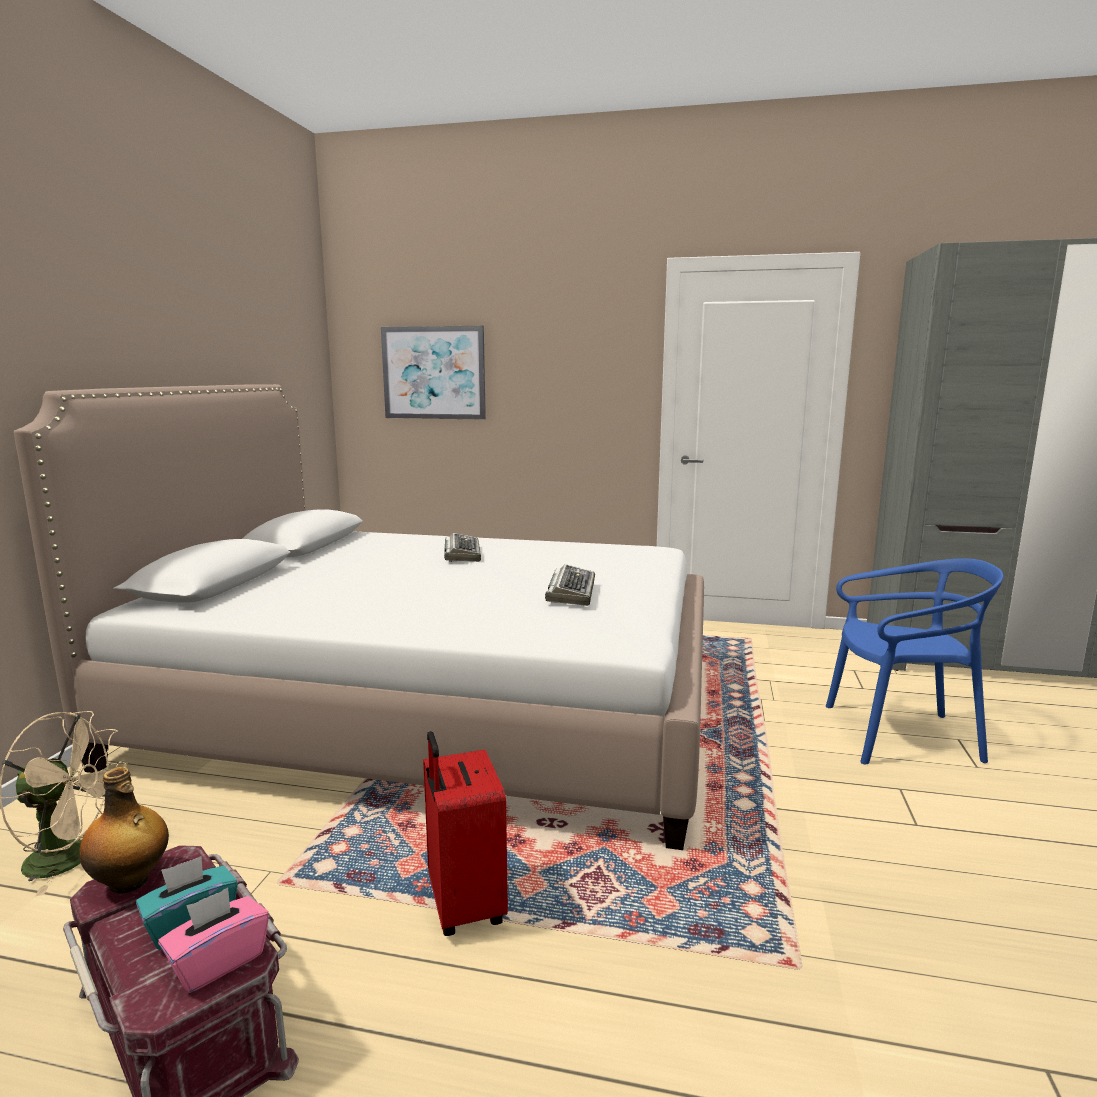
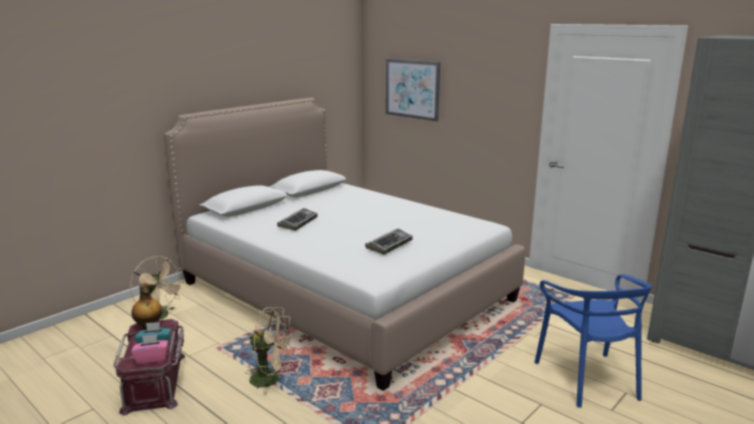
camera: 30 degrees right, 5 degrees up
(462, 553) = (375, 209): keyboard -> keyboard (298, 222)
(463, 906) = (271, 379): red suitcase -> beige fan
(899, 735) = (587, 379): blue chair -> blue chair turned 45 degrees clockwise

